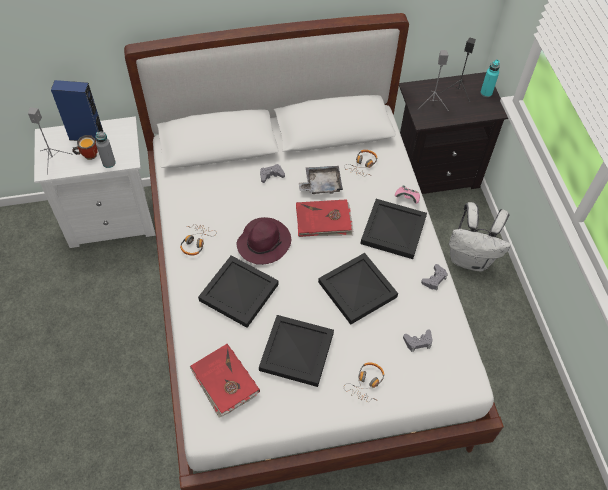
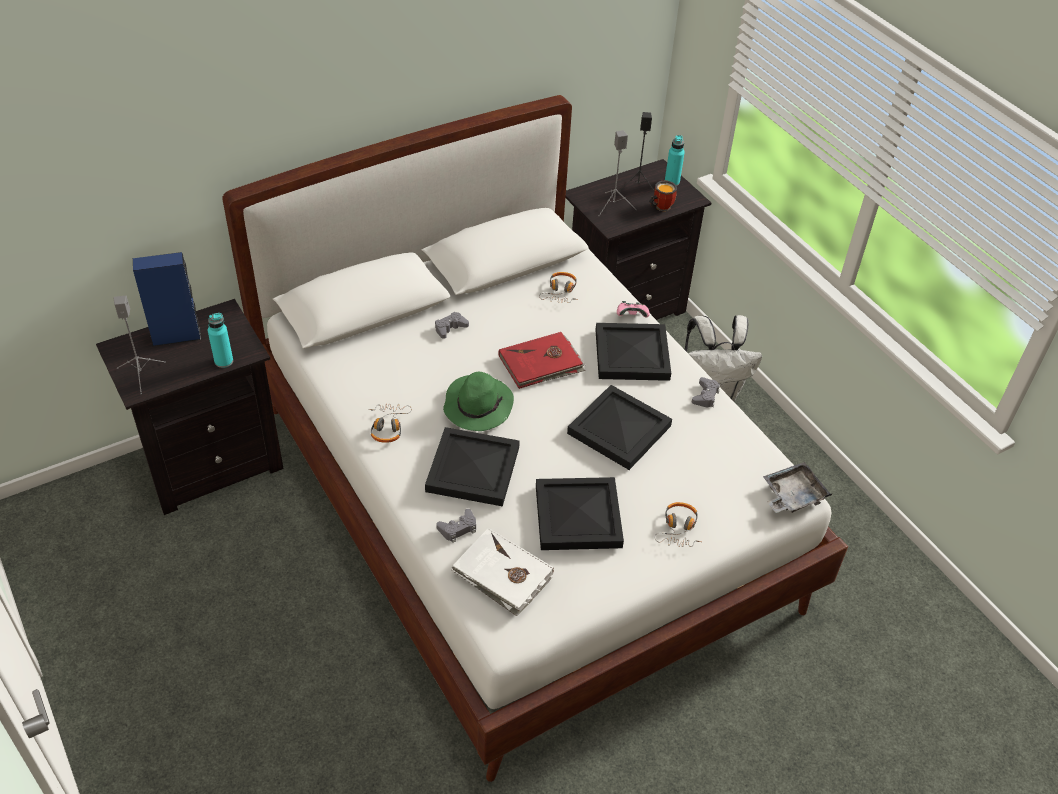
camera: 20 degrees left, 10 degrees down
(88, 155) = (189, 358): mug -> mug (660, 207)
(109, 163) = (224, 361): grey bottle -> turquoise bottle
(112, 218) = (211, 462): white nightstand -> black nightstand
(224, 381) = (502, 574): red book -> white book
(264, 242) = (477, 405): purple hat -> green hat
(321, 184) = (519, 324): grey tray -> grey tray (792, 495)
(418, 342) = (718, 468): grey game controller -> grey game controller (458, 528)

